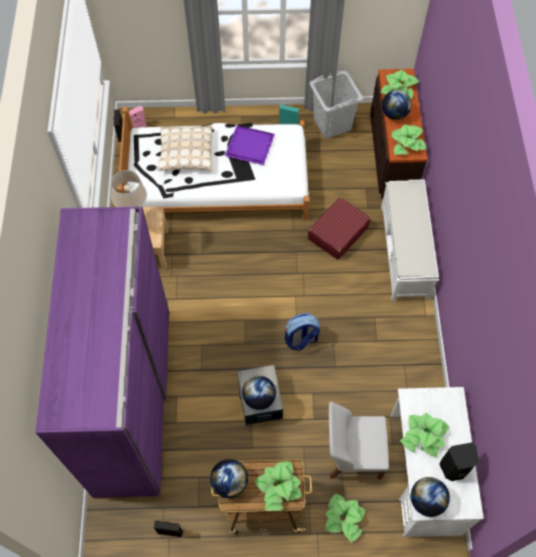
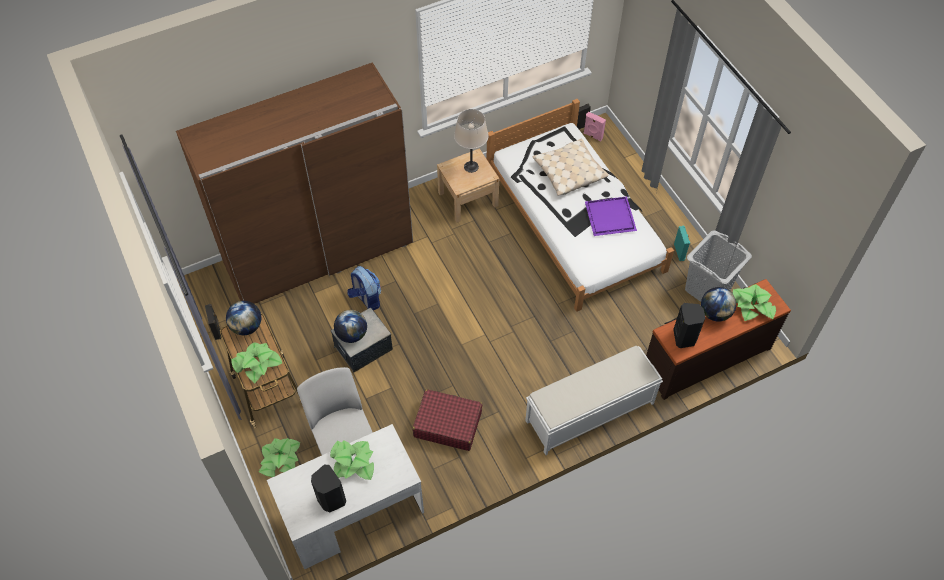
camera: 65 degrees right, 5 degrees down
(132, 400) = (319, 253): purple wardrobe -> brown wardrobe
(301, 339) = (441, 357): backpack -> backpack (366, 299)
(337, 233) = (576, 343): red suitcase -> red suitcase (447, 424)
(407, 143) = (685, 337): potted plant -> black speaker
(426, 501) = (289, 485): globe -> none

